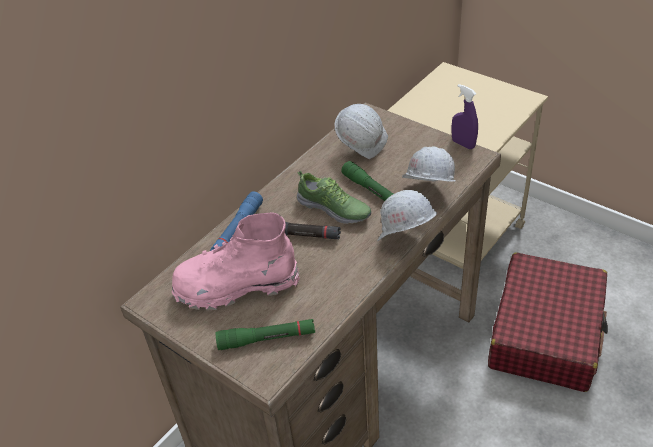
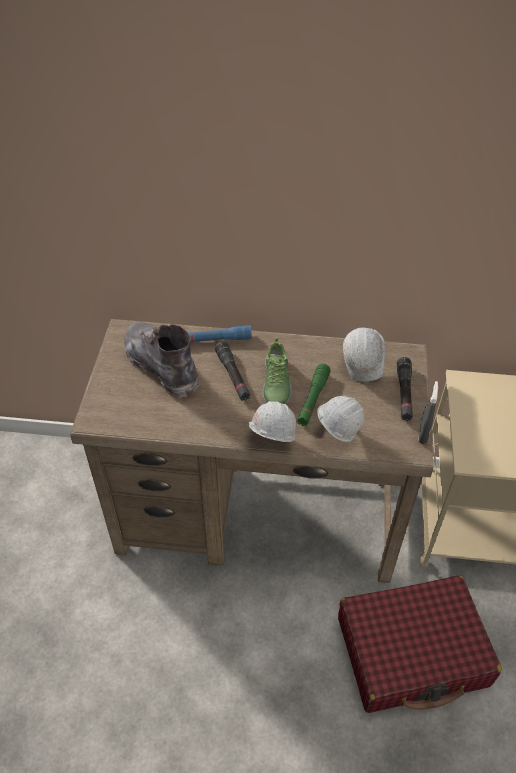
camera: 55 degrees right, 5 degrees up
(236, 286) = (161, 366): pink boot -> grey boot
(267, 339) = (123, 405): green flashlight -> none
(410, 136) = (404, 393): none -> black flashlight
(463, 144) = (423, 434): purple spray bottle -> grey spray bottle

